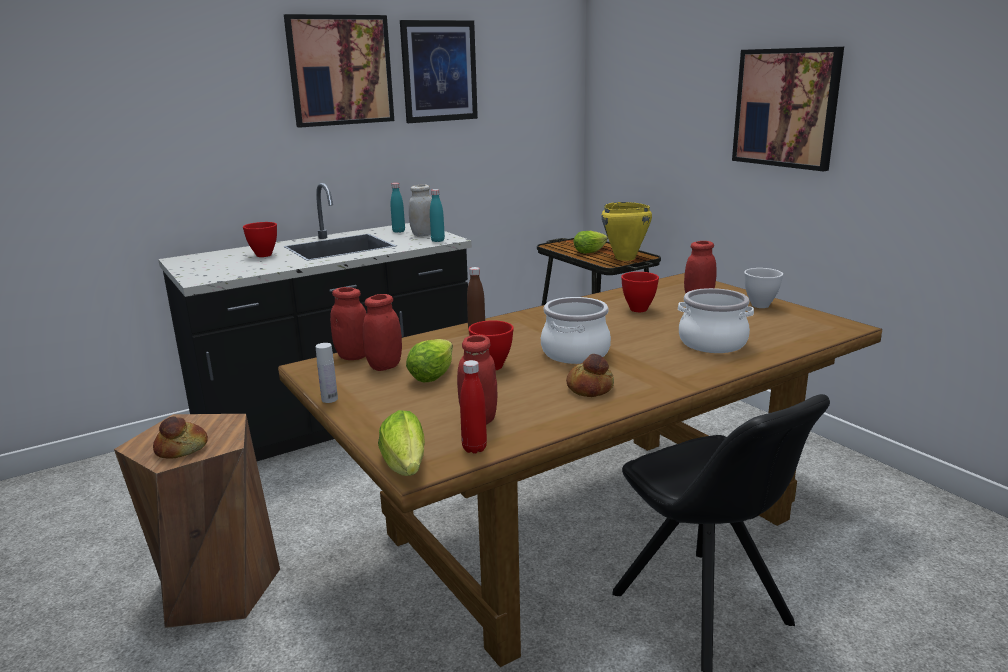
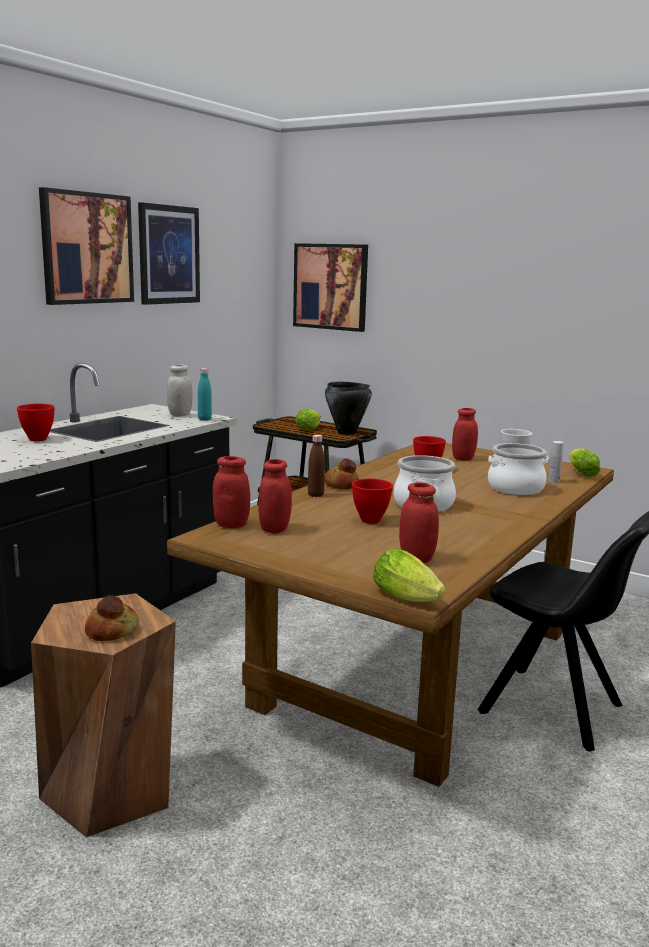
camera: 25 degrees left, 5 degrees down
(329, 399) = (264, 560): white bottle -> white bottle (553, 481)
(398, 231) = (149, 413): turquoise bottle -> none
(434, 373) = (328, 530): lettuce -> lettuce (580, 473)
(474, 448) = (444, 578): red bottle -> none
(590, 388) = (471, 527): bread -> bread (341, 485)
(625, 258) = (346, 433): yellow cooking pot -> black cooking pot
(786, 108) = (493, 299): picture -> picture (330, 286)

